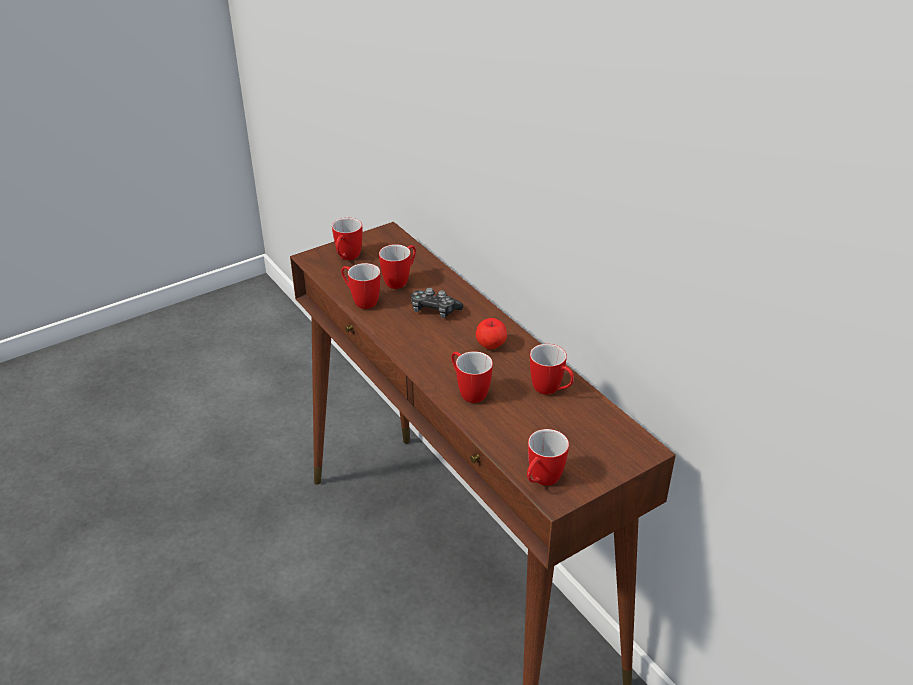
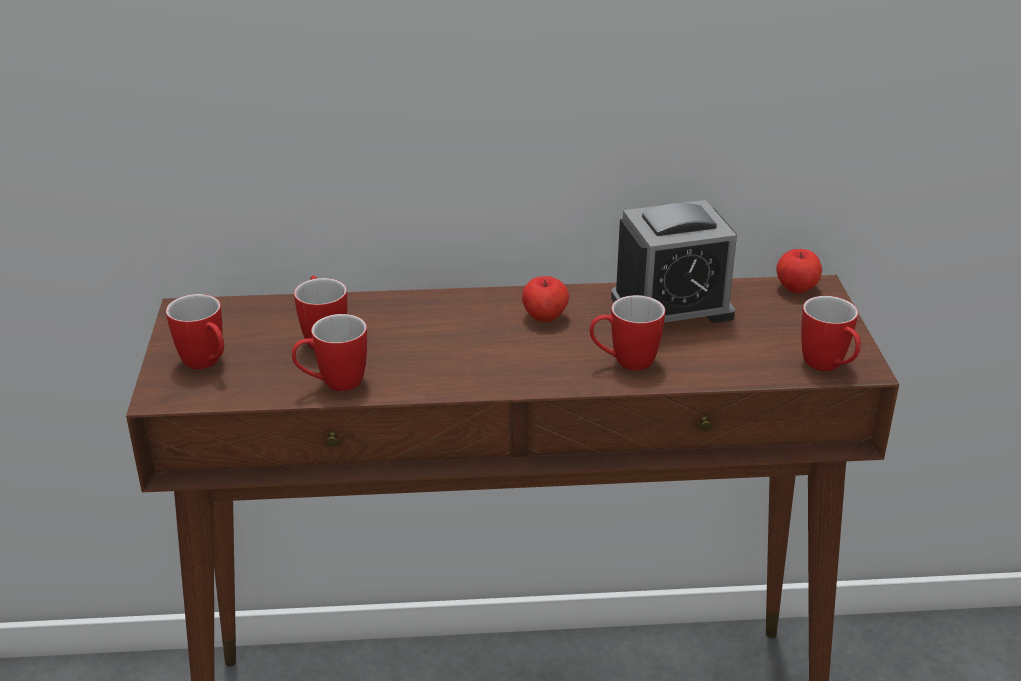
camera: 60 degrees left, 5 degrees down
(434, 310) = (424, 333): game controller -> none
(551, 391) = (671, 307): mug -> alarm clock
(633, 439) = (796, 288): none -> apple

